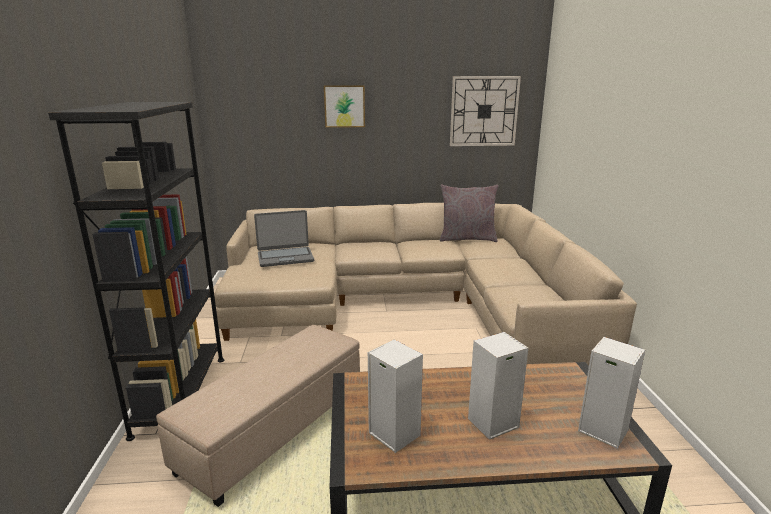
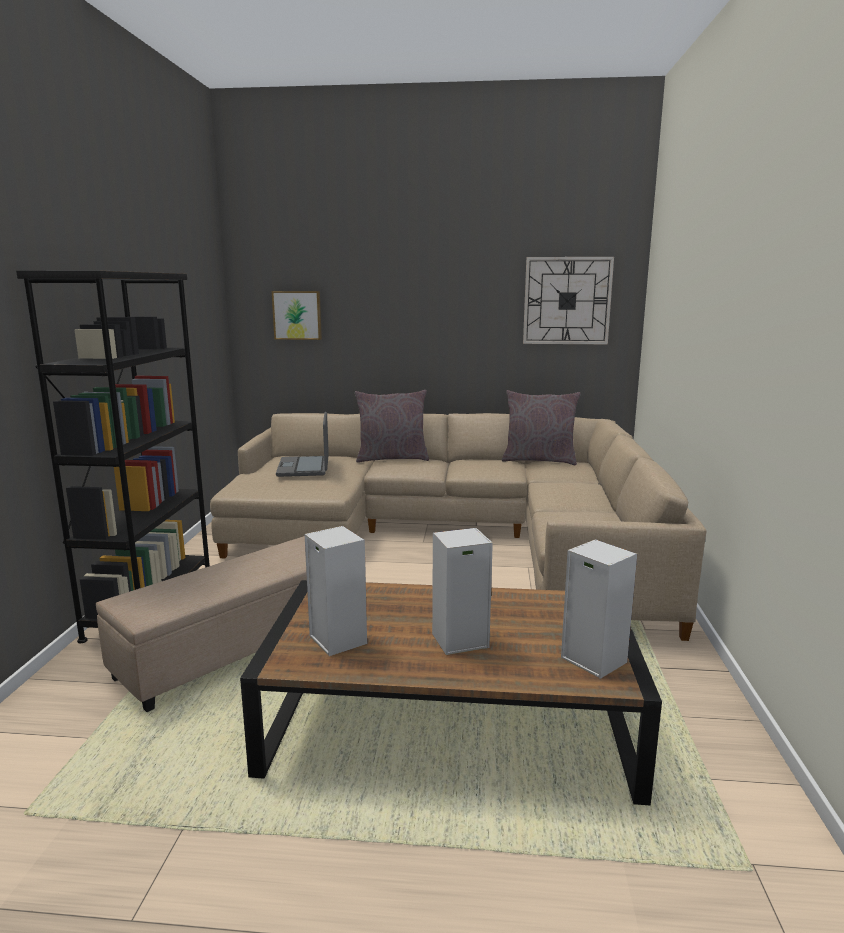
camera: 10 degrees right, 5 degrees down
(285, 257) = (304, 467): laptop -> laptop turned 90 degrees clockwise
(344, 106) = (393, 293): picture -> picture (297, 315)
(352, 243) = (392, 458): none -> grey pillow

